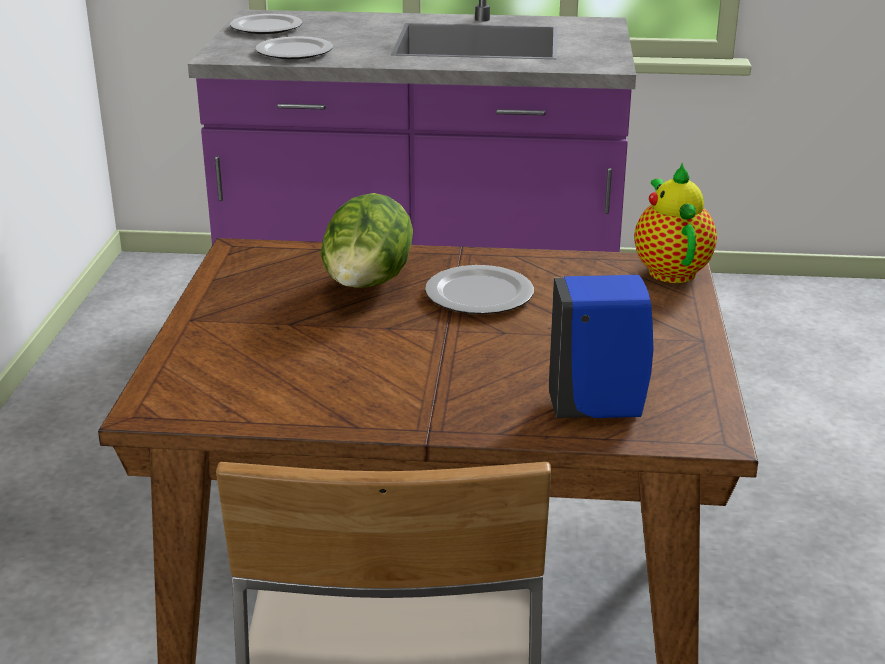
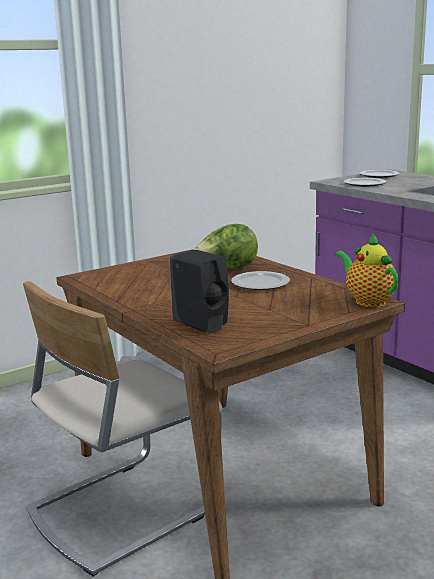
camera: 50 degrees right, 10 degrees down
(600, 409) = (202, 327): blue soap dispenser -> black soap dispenser
(670, 269) = (367, 301): teapot -> teapot turned 75 degrees counterclockwise

